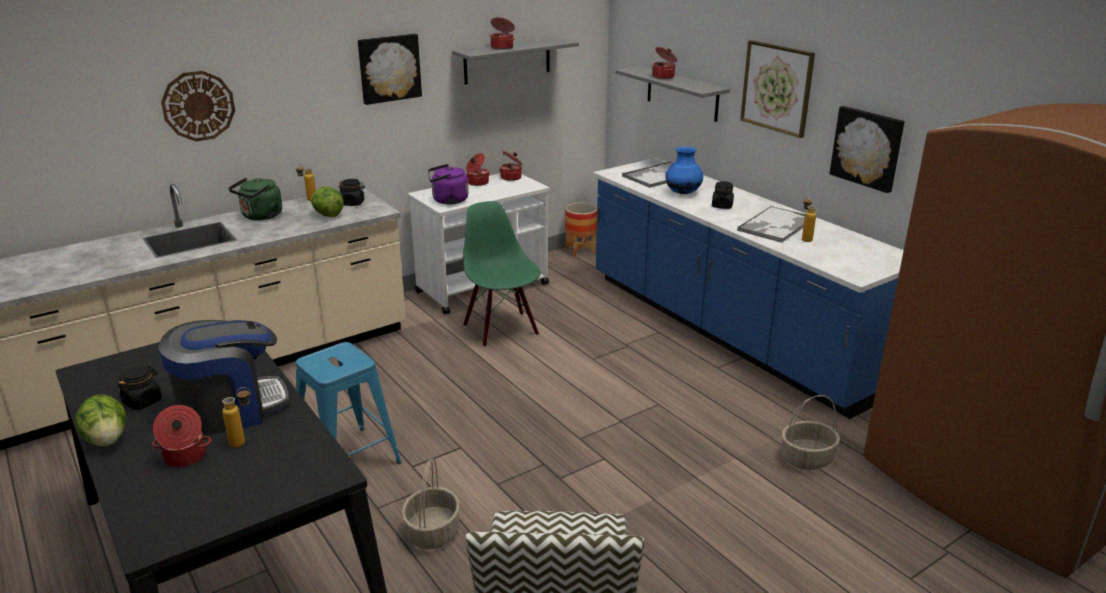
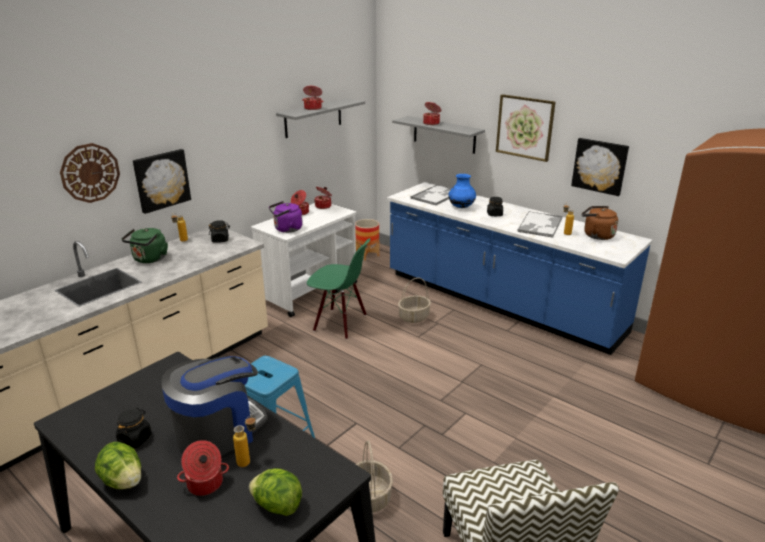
camera: 15 degrees left, 0 degrees up
(328, 215) = (206, 252): lettuce -> lettuce (277, 506)
(389, 68) = (233, 130): picture -> picture (161, 180)
(501, 329) = (340, 323): green chair -> green chair turned 150 degrees clockwise
(806, 459) = (599, 389): basket -> basket (414, 317)
(848, 246) = (596, 235): none -> brown kettle

